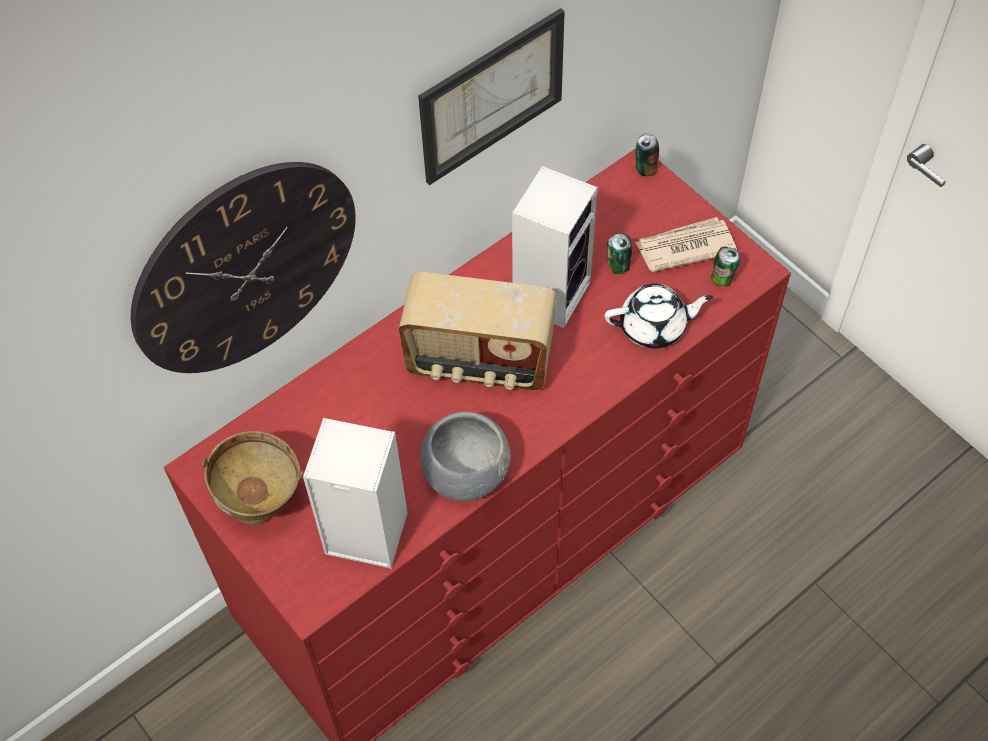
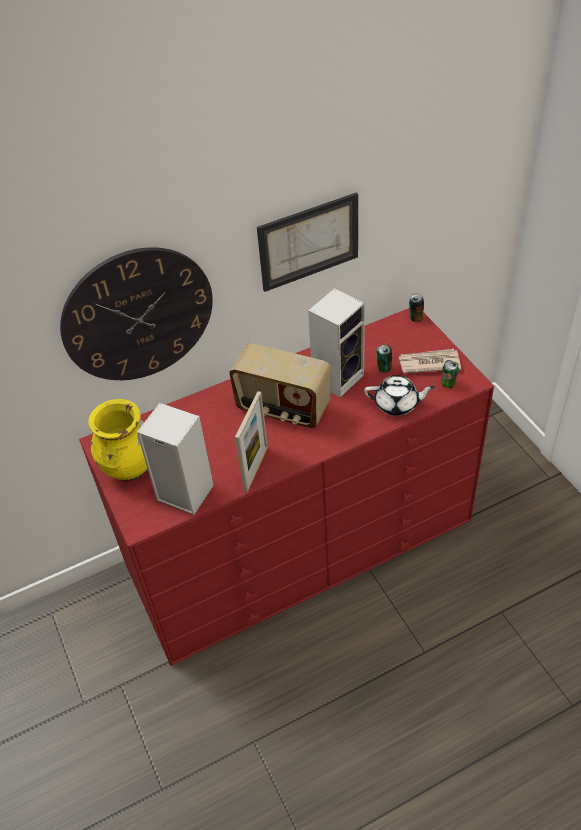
camera: 15 degrees right, 10 degrees down
(265, 505) = (130, 468): brown bowl -> yellow vase
(466, 473) = (256, 468): grey bowl -> picture frame

